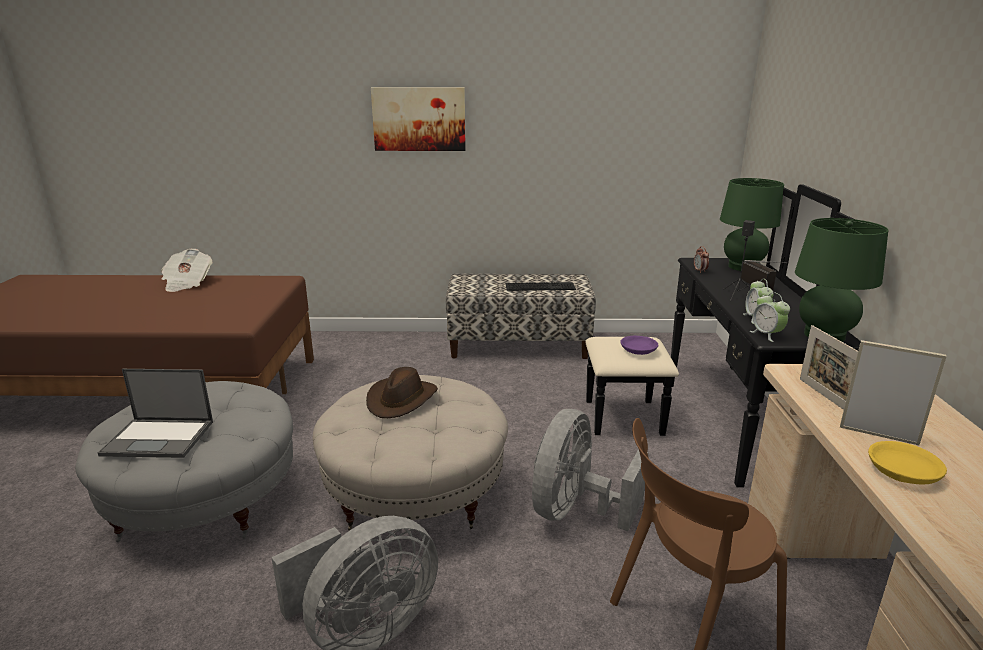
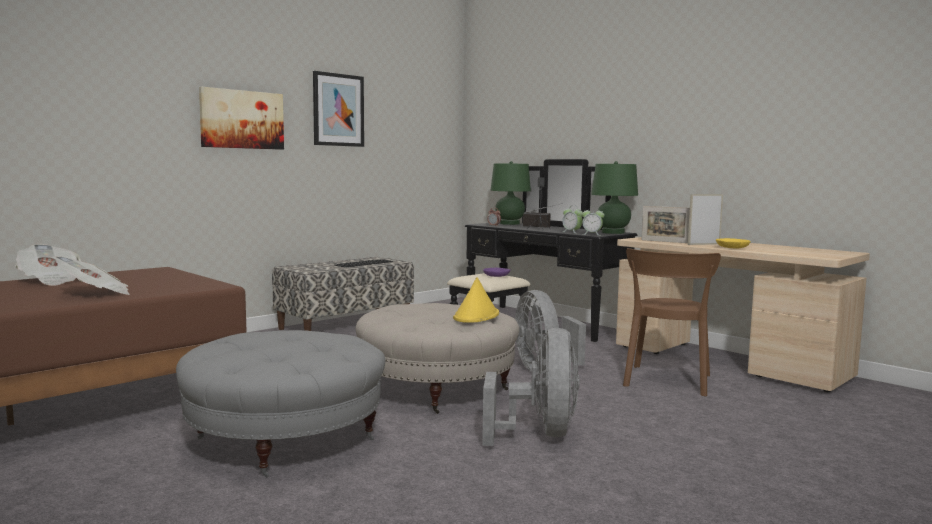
camera: 45 degrees left, 15 degrees down
(153, 315) = (96, 294): none -> newspaper
(160, 438) = (293, 353): laptop -> none
(402, 400) = (418, 310): brown hat -> none
(424, 437) = (476, 316): none -> yellow hat
(541, 100) = (338, 110): none -> picture

